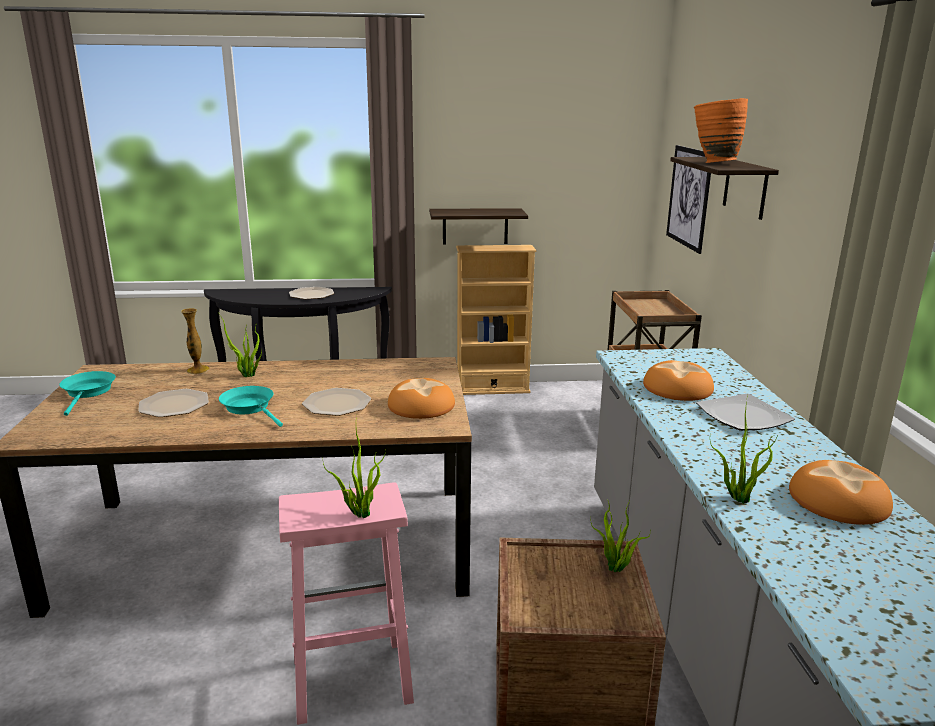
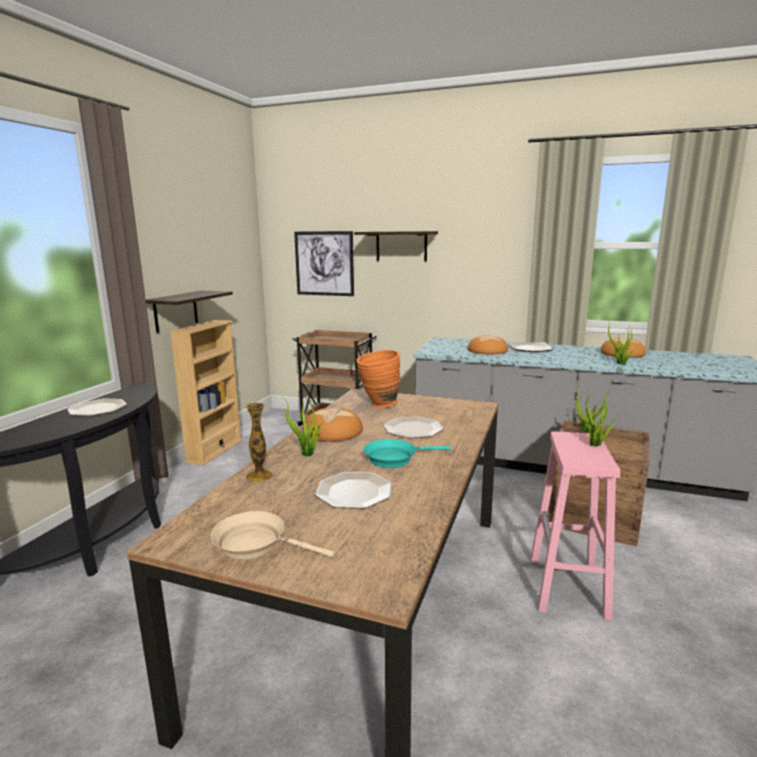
camera: 65 degrees left, 5 degrees down
(88, 392) = (256, 544): turquoise frying pan -> beige frying pan
(421, 406) = (440, 407): bread -> bread (333, 431)
(713, 163) = (397, 231): orange vase -> orange vase (378, 405)

